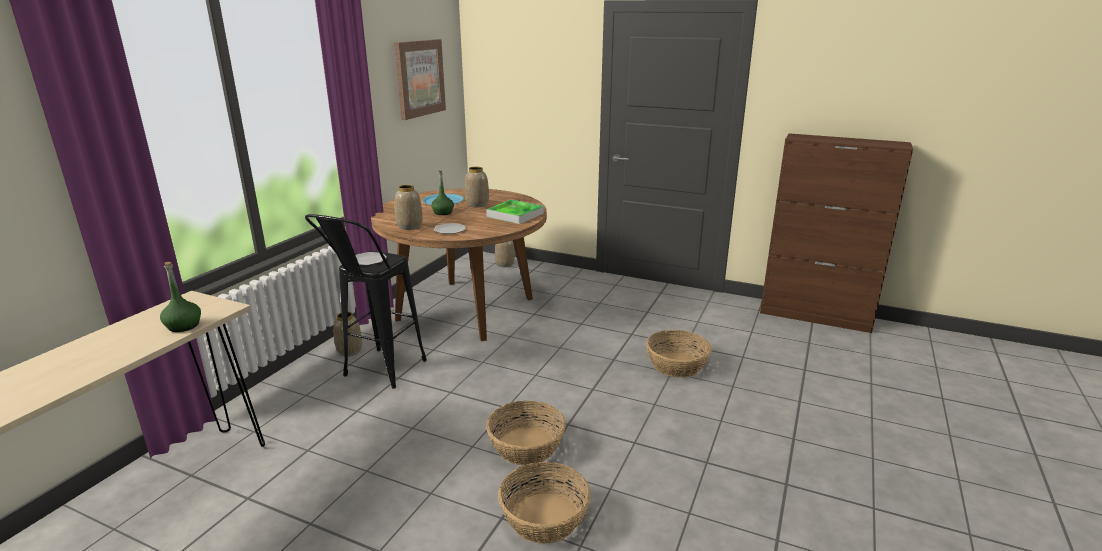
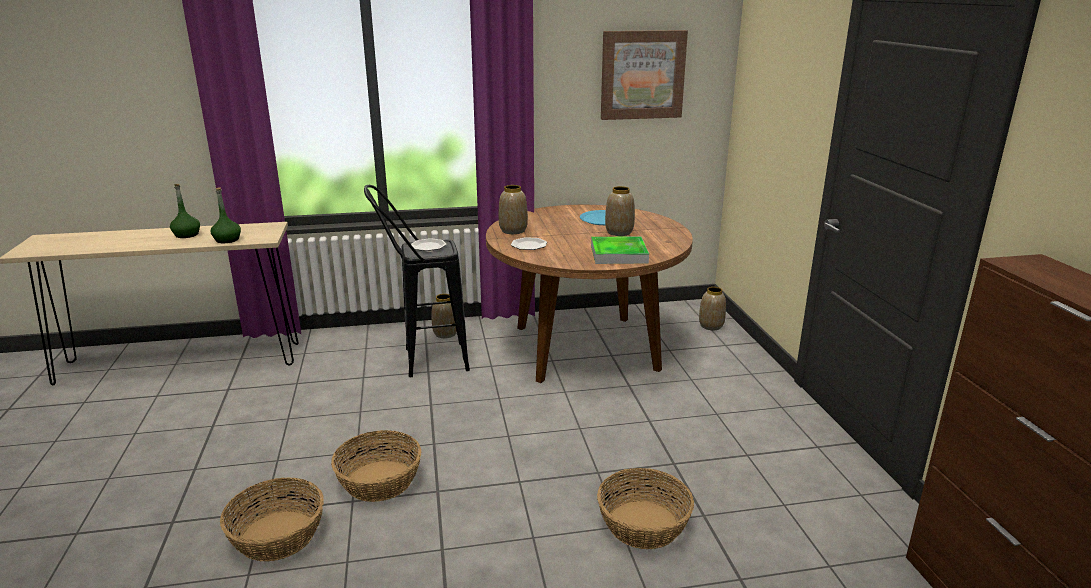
camera: 55 degrees right, 0 degrees up
(443, 212) = (570, 229): green bottle -> green bottle (187, 235)

